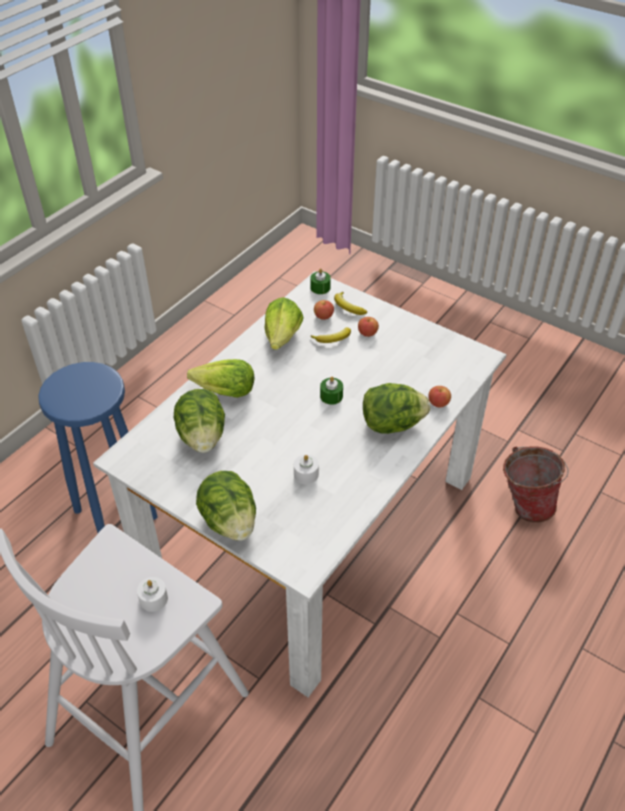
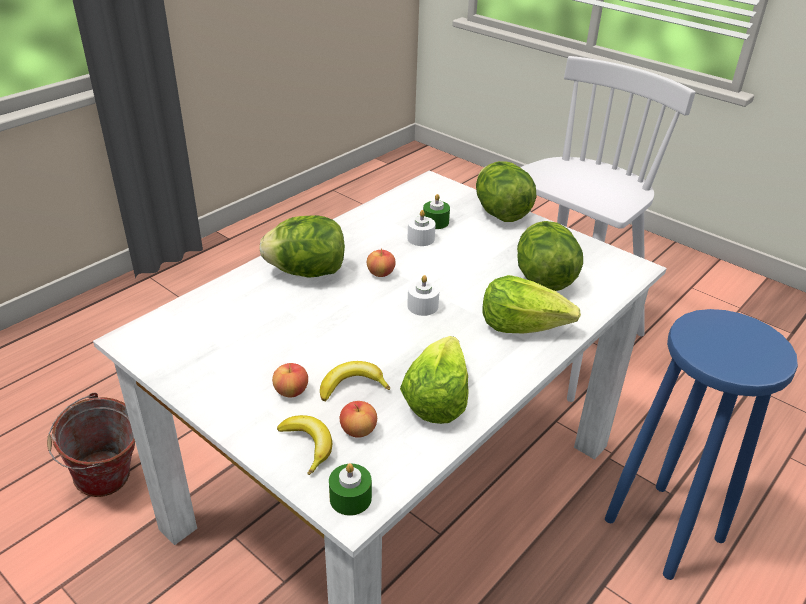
camera: 175 degrees left, 10 degrees down
(153, 599) = (560, 179): white candle -> white candle (422, 306)
(331, 396) = (375, 307): green candle -> green candle (435, 222)
(438, 403) = (236, 288): apple -> apple (380, 273)

